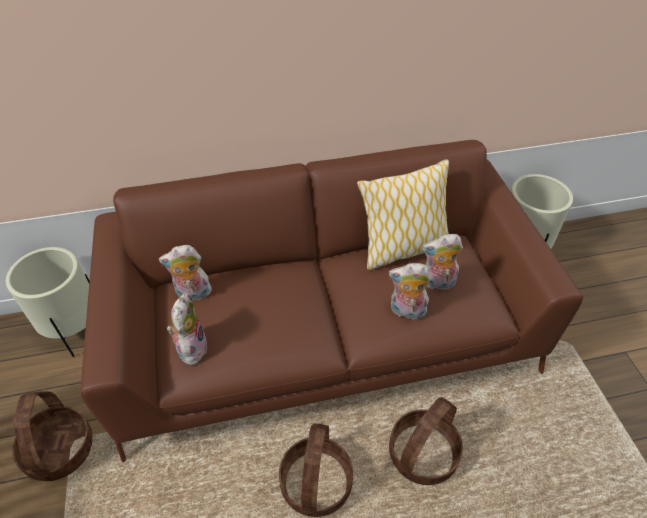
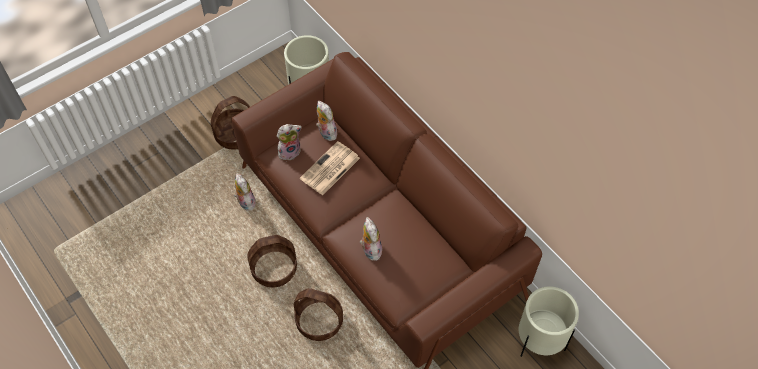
camera: 65 degrees right, 10 degrees up
(257, 309) = (329, 169): none -> newspaper
(402, 249) = (425, 230): pillow -> none
(437, 283) = (403, 259): plush toy -> plush toy (245, 202)

